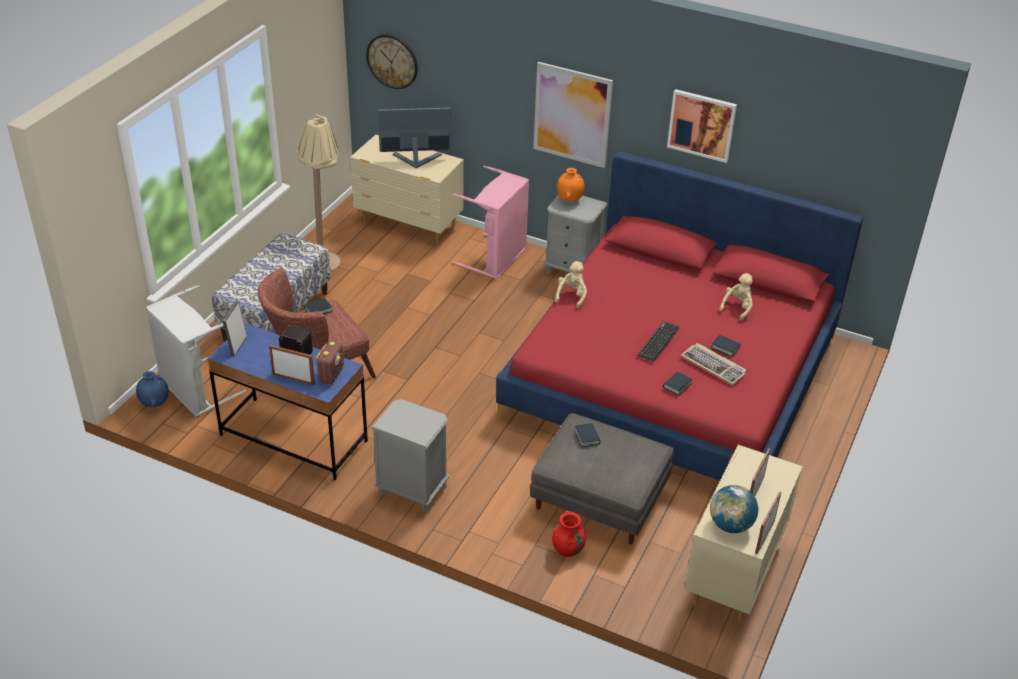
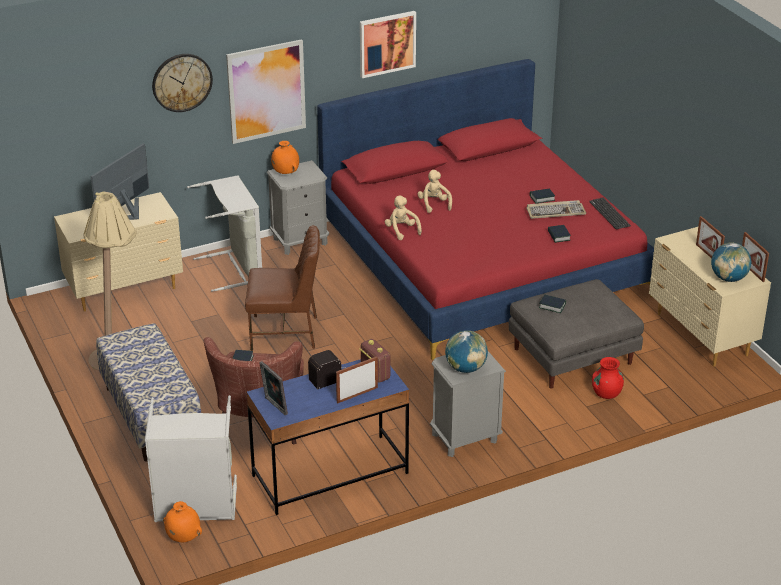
camera: 50 degrees left, 5 degrees down
(154, 403) = (183, 538): blue vase -> orange vase
(392, 61) = (63, 126): wall clock -> wall clock (182, 82)
(403, 423) = (465, 368): none -> globe
(445, 324) = (285, 333): none -> brown chair
(496, 259) = (236, 269): pink laundry basket -> grey laundry basket
(658, 341) = (503, 220): keyboard -> keyboard (609, 214)
(737, 307) = (504, 172): beige plush toy -> beige plush toy (434, 204)

